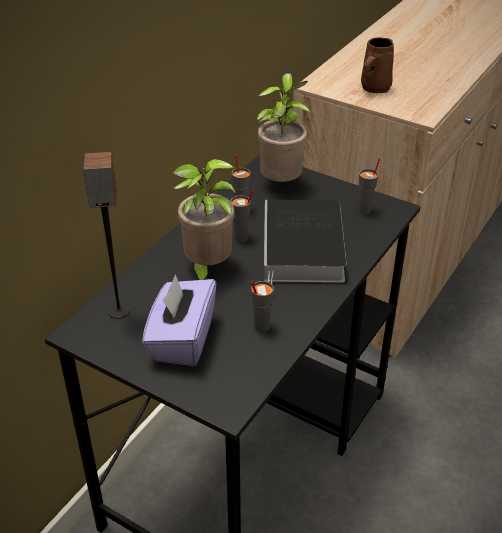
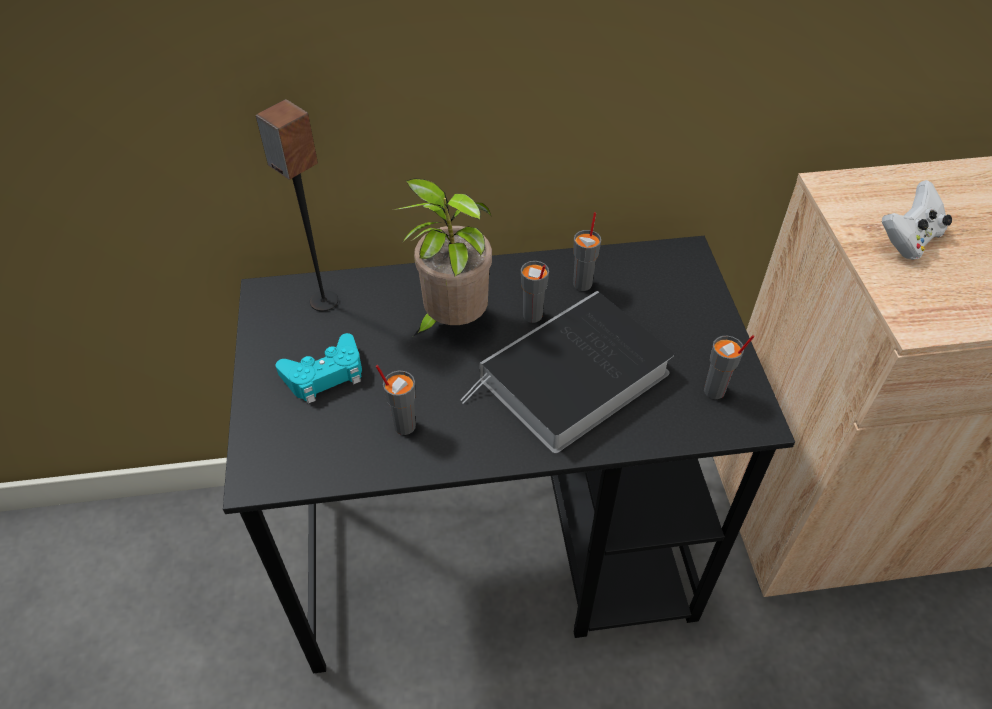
camera: 50 degrees right, 10 degrees up
(182, 339) = (325, 374): purple tissue box -> turquoise game controller
(282, 184) = (669, 287): potted plant -> none
(374, 88) = (908, 240): brown mug -> white game controller

